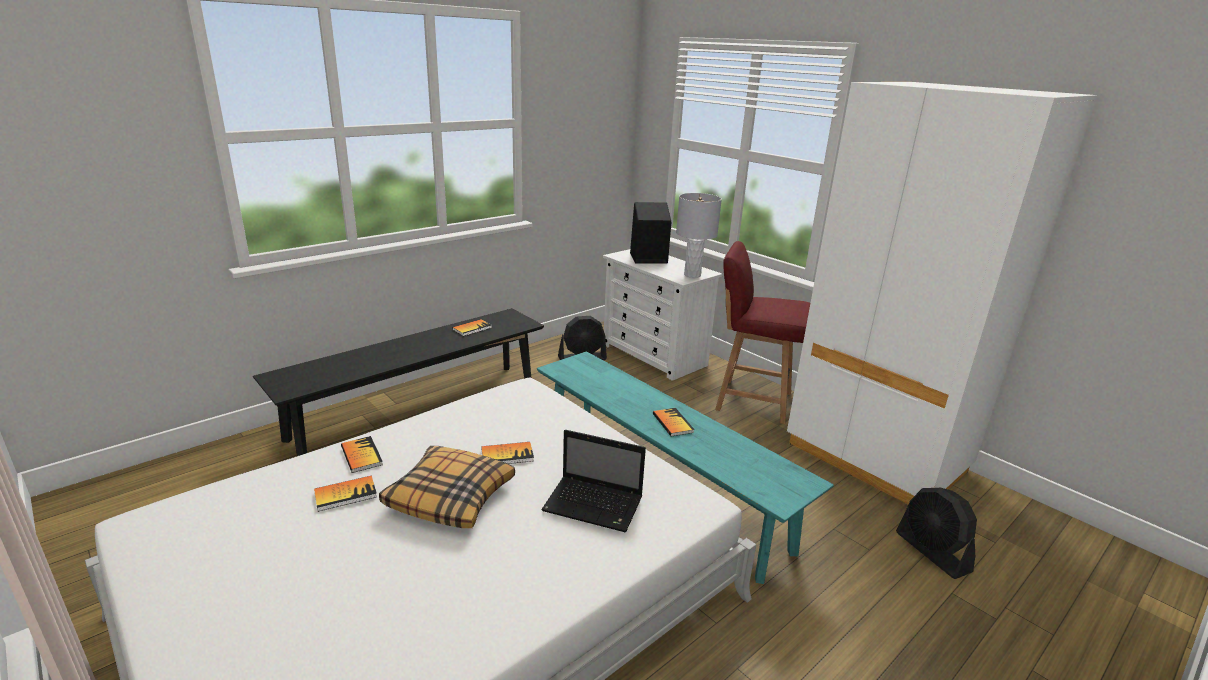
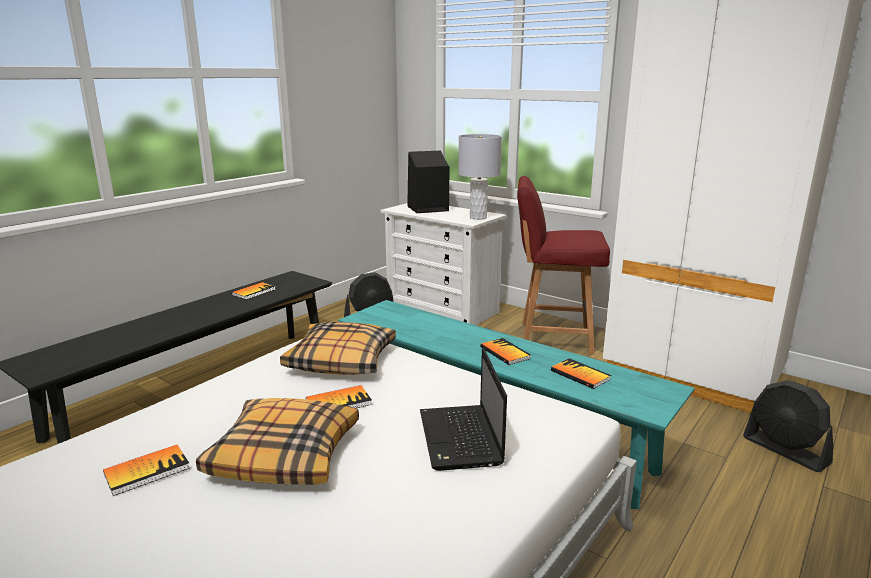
camera: 10 degrees left, 5 degrees down
(361, 455) = (157, 426): book -> book (580, 375)
(522, 414) = (341, 361): none -> pillow
(595, 505) = (461, 439): laptop -> laptop turned 75 degrees clockwise

